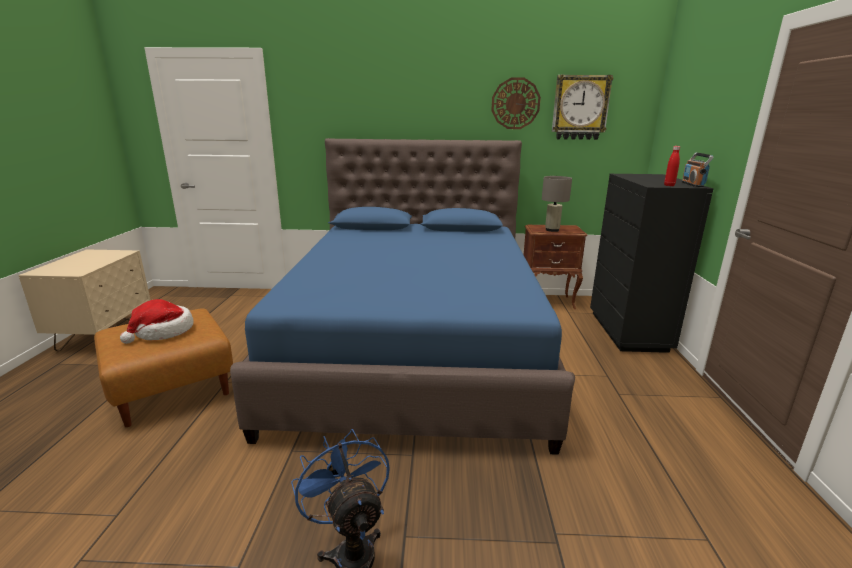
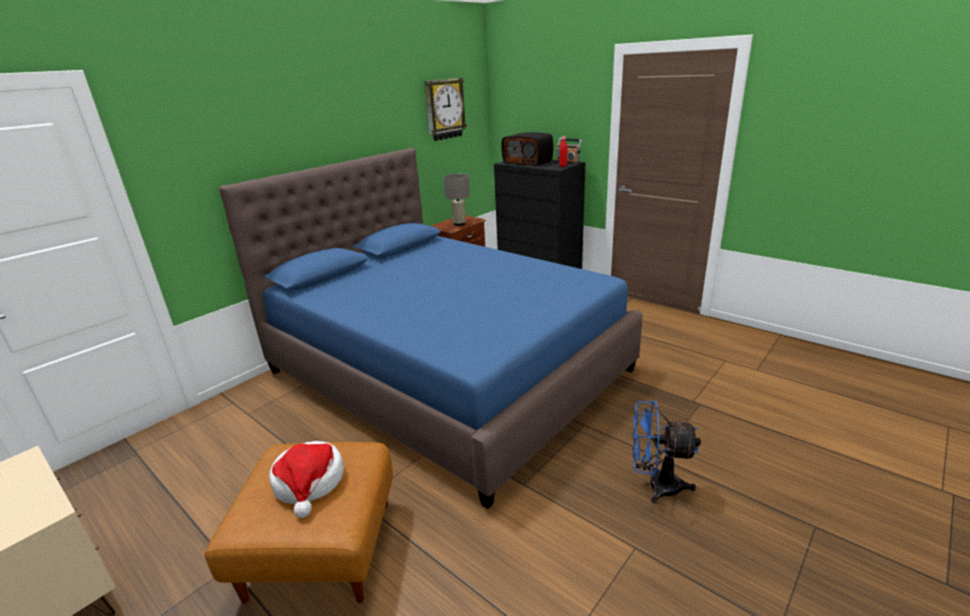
camera: 50 degrees left, 5 degrees up
(515, 103) = (398, 112): wall clock -> none
(647, 177) = (528, 162): none -> radio

